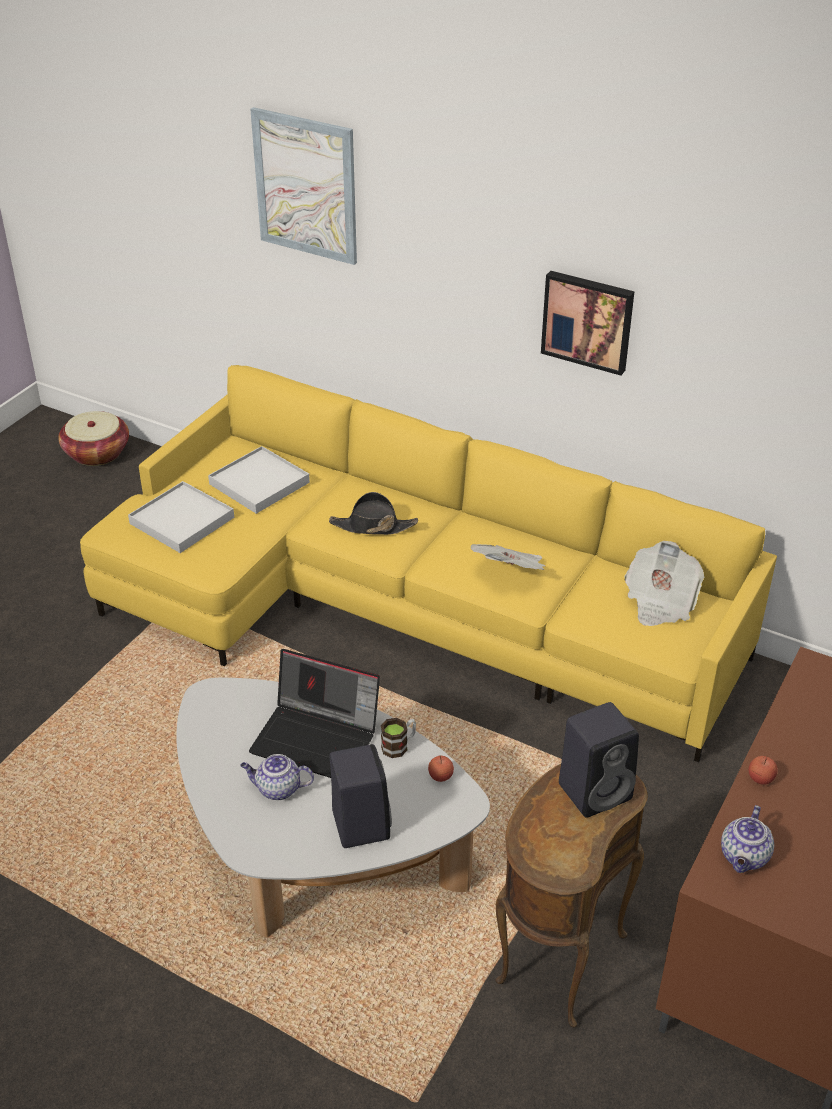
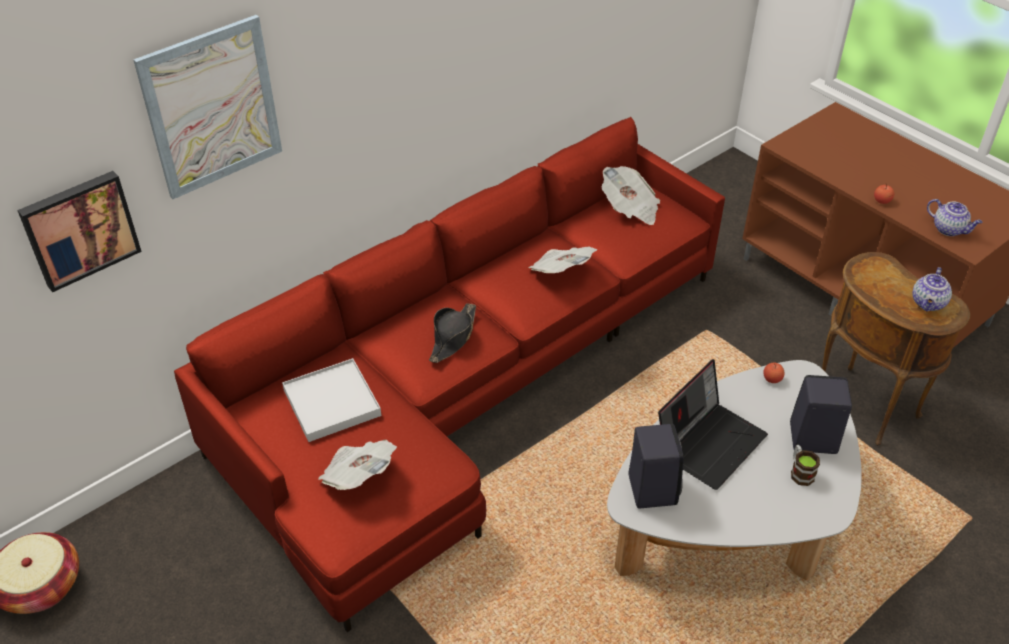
camera: 70 degrees left, 5 degrees up
(182, 520) = (358, 476): white tray -> newspaper
(277, 789) = (762, 481): teapot -> teapot (928, 303)
(399, 745) = (732, 394): mug -> mug (800, 472)
(405, 608) = (464, 388): yellow sofa -> red sofa
(588, 321) = (485, 55): picture -> picture (79, 229)
(596, 790) = (880, 273): black speaker -> black speaker (651, 488)

